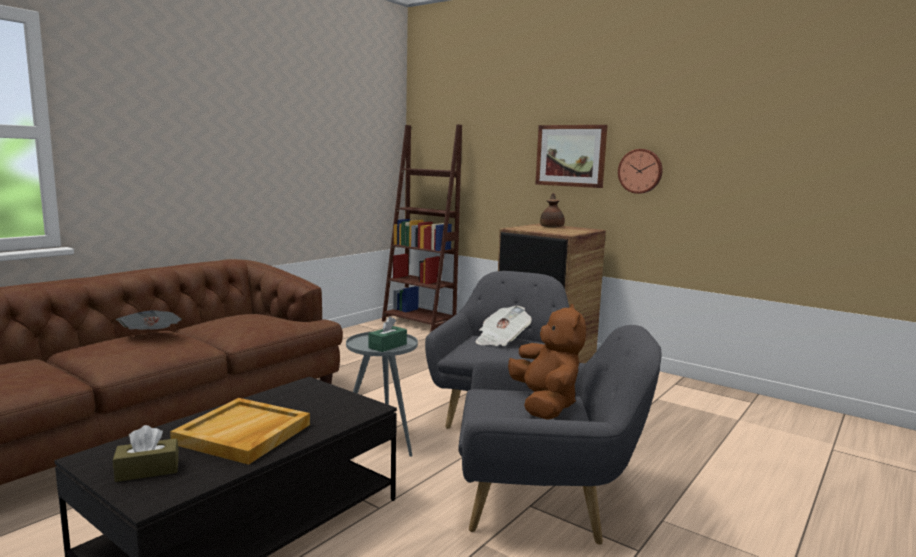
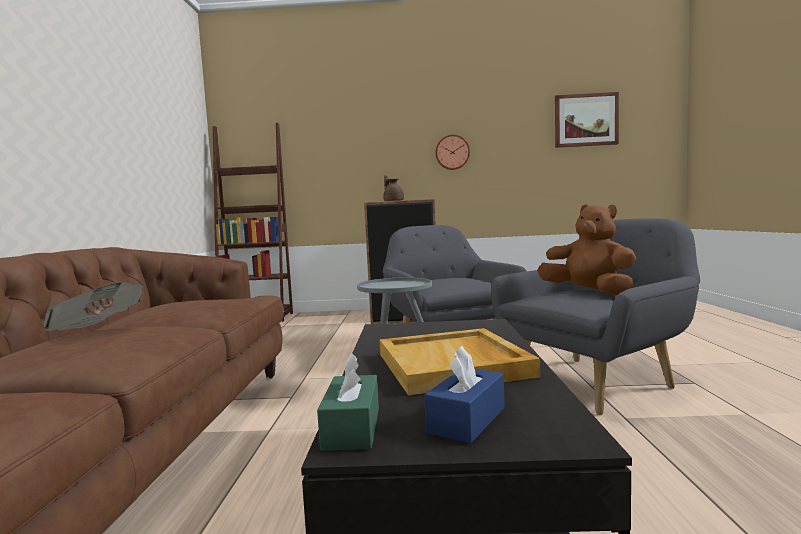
camera: 35 degrees left, 5 degrees down
(147, 470) = (467, 420): brown tissue box -> blue tissue box
(387, 346) = (405, 285): green tissue box -> green tissue box (352, 428)
(501, 340) = (445, 279): newspaper -> none
(570, 155) = (391, 145): picture -> picture (586, 120)

